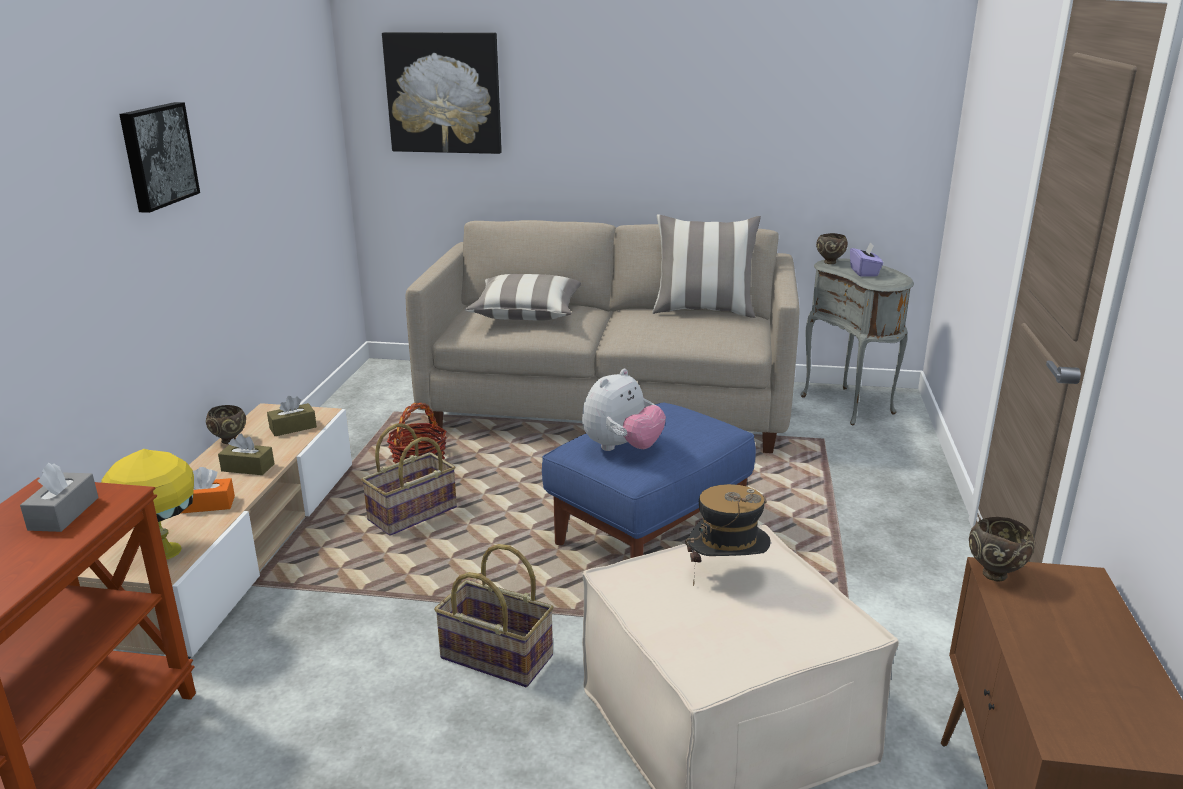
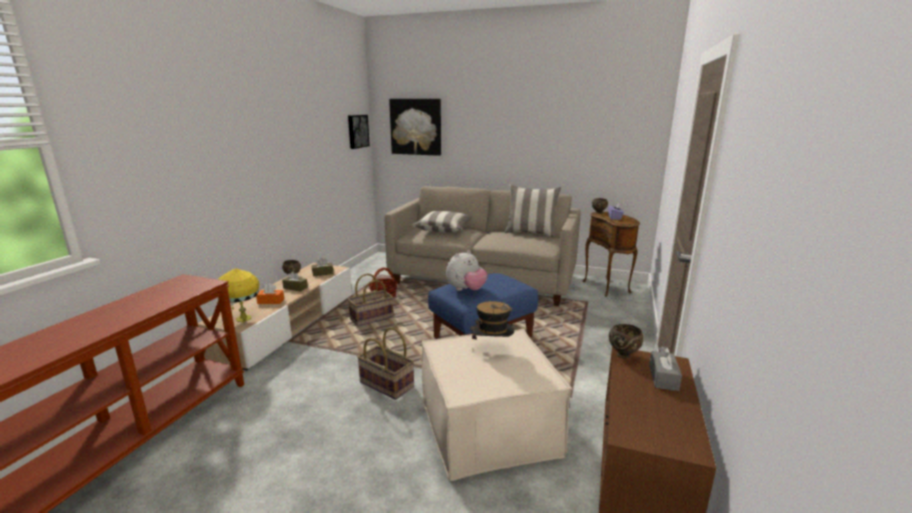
camera: 10 degrees right, 5 degrees down
(64, 513) = (184, 288): grey tissue box -> grey tissue box (663, 378)
(157, 155) = (267, 142): picture -> picture (357, 131)
(850, 405) = (607, 287): grey side table -> brown side table

